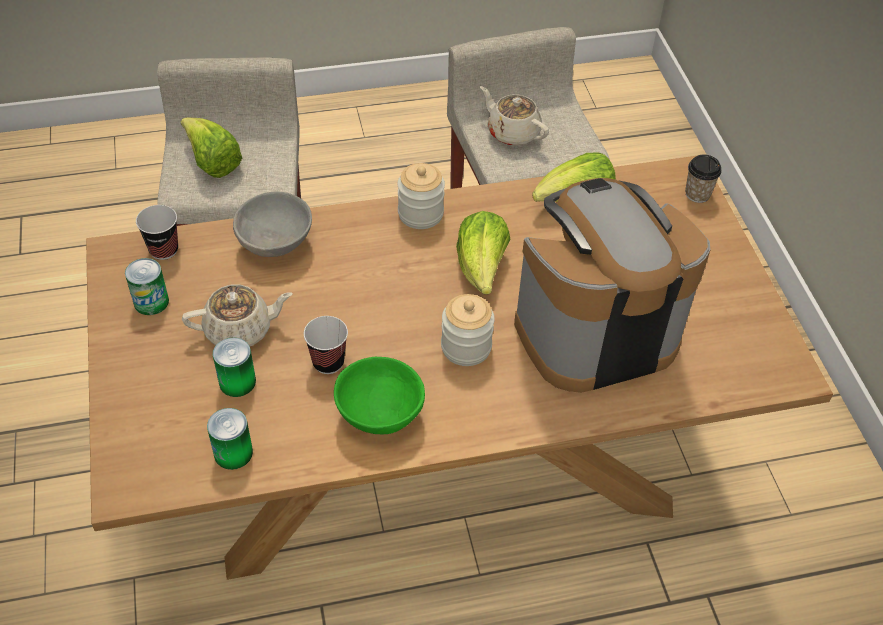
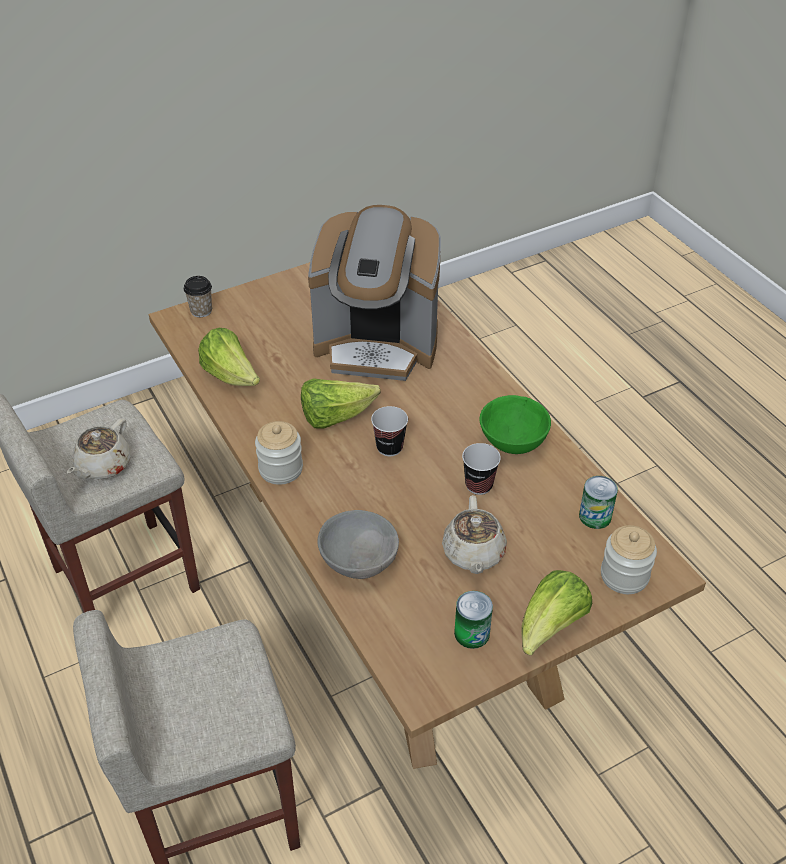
camera: 105 degrees left, 5 degrees down
(164, 250) = (401, 650): cup -> cup (389, 447)
(212, 162) = (208, 711): lettuce -> lettuce (550, 627)
(237, 382) = (528, 537): can -> none
(240, 330) = (473, 553): beige teapot -> beige teapot turned 150 degrees counterclockwise
(466, 347) = (423, 409): jar -> jar (624, 576)
(594, 333) = (377, 345): coffee machine -> coffee machine turned 45 degrees counterclockwise

